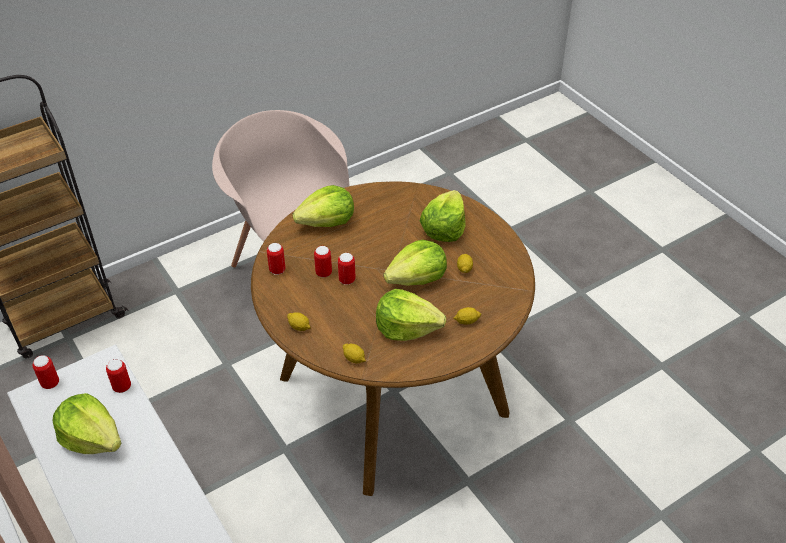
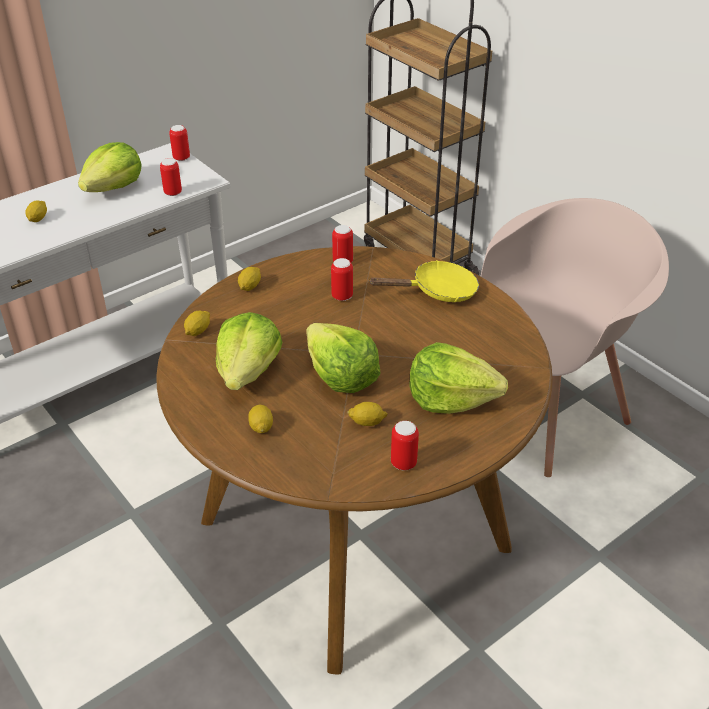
camera: 85 degrees right, 5 degrees down
(135, 500) = (38, 219): none -> lemon
(327, 222) = (437, 291): lettuce -> yellow frying pan
(347, 280) = (331, 315): can -> can (403, 463)

